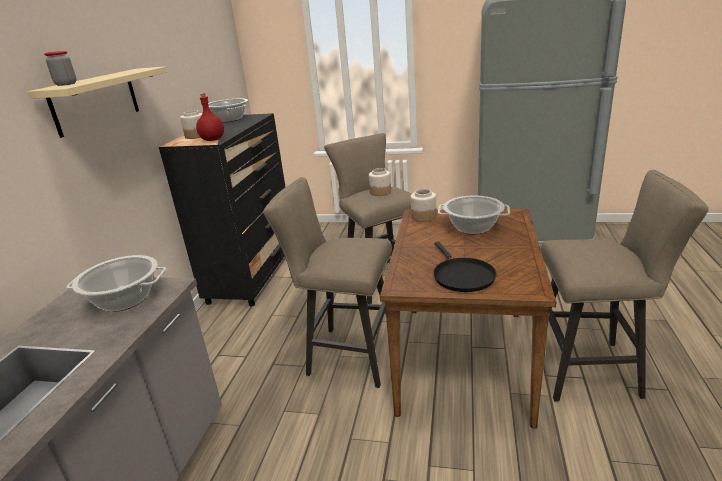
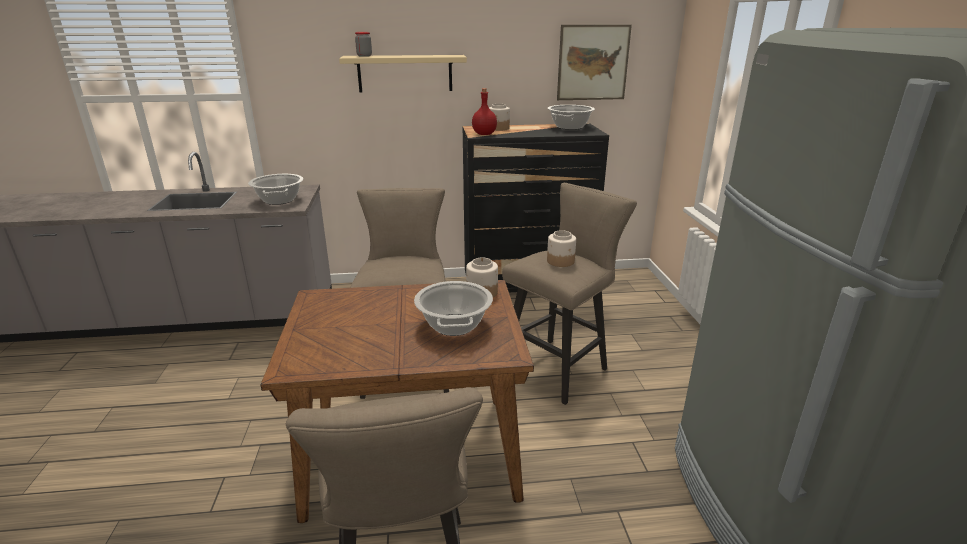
camera: 70 degrees right, 0 degrees up
(209, 62) = (593, 63): none -> picture
(461, 276) = (327, 325): black frying pan -> none

